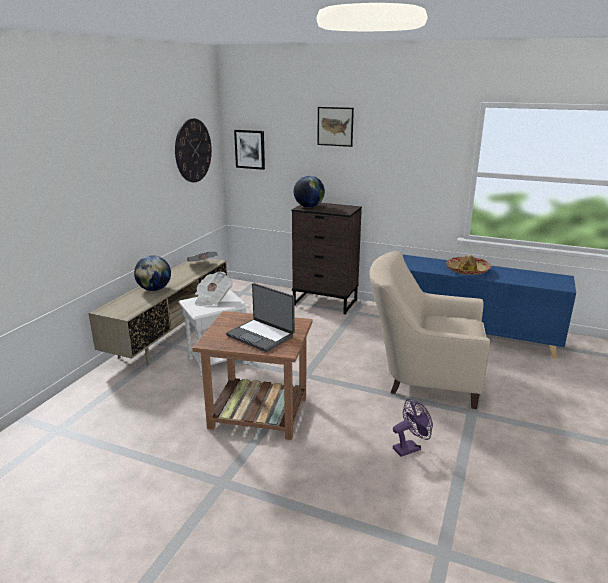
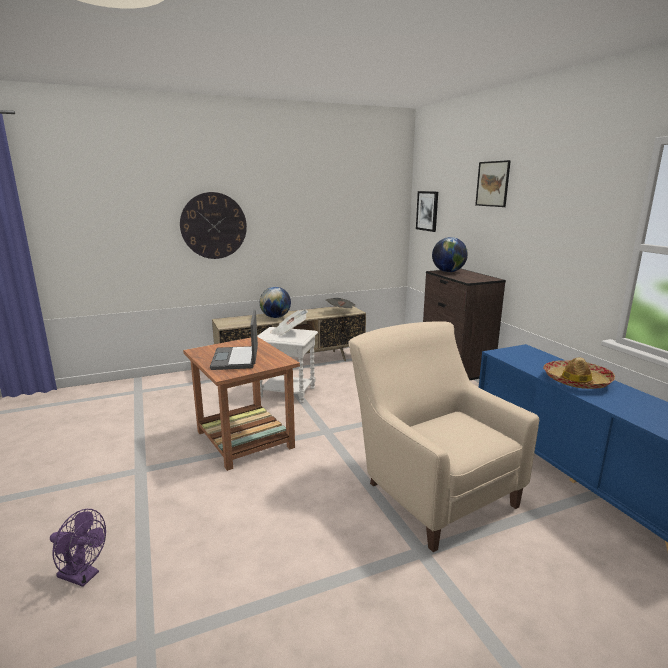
camera: 45 degrees right, 5 degrees down
(193, 150) = (365, 206): wall clock -> wall clock (213, 226)
(410, 448) = (295, 538): purple fan -> purple fan (83, 576)

